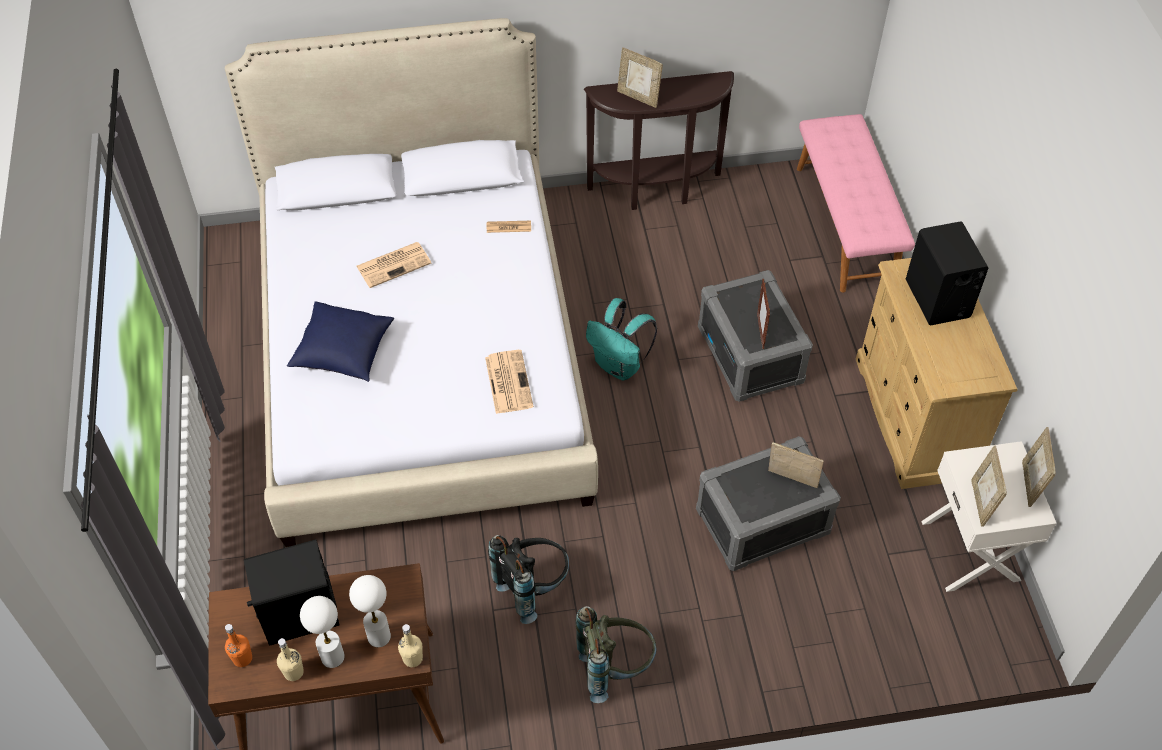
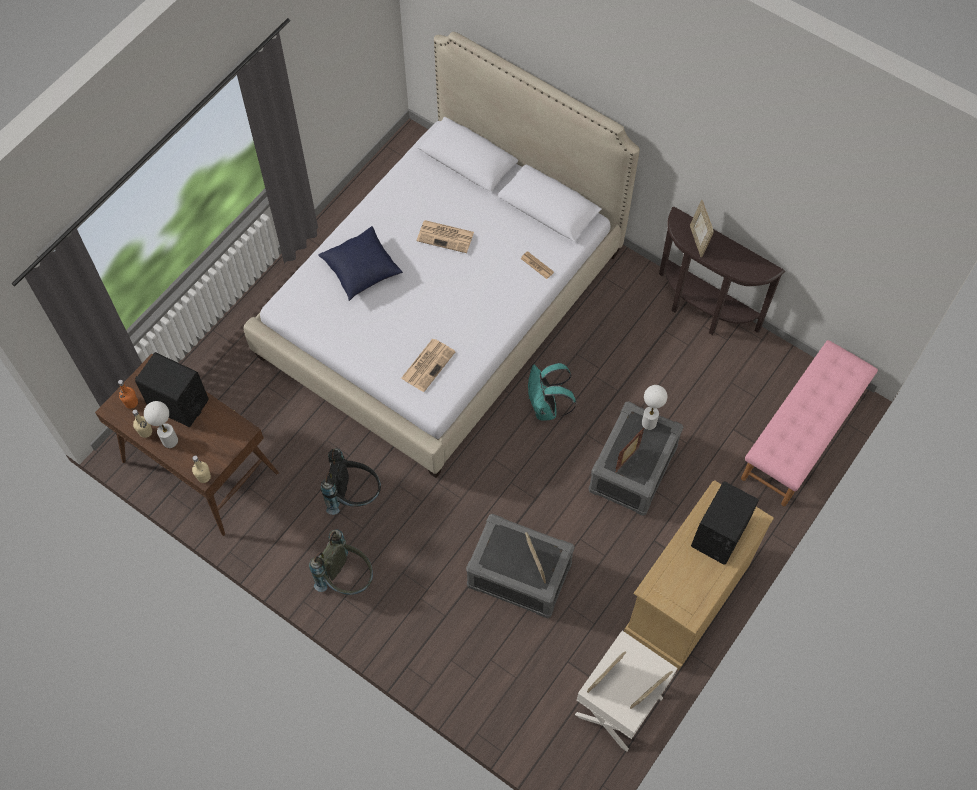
camera: 45 degrees right, 10 degrees up
(379, 636) = (201, 450): white table lamp -> white table lamp (649, 423)

